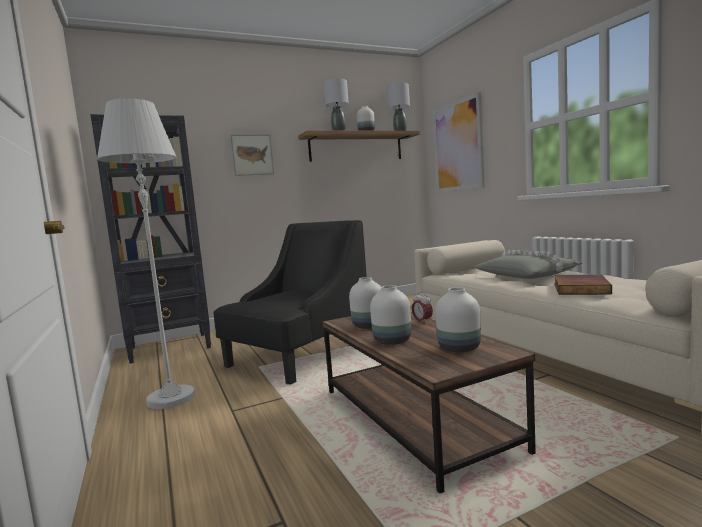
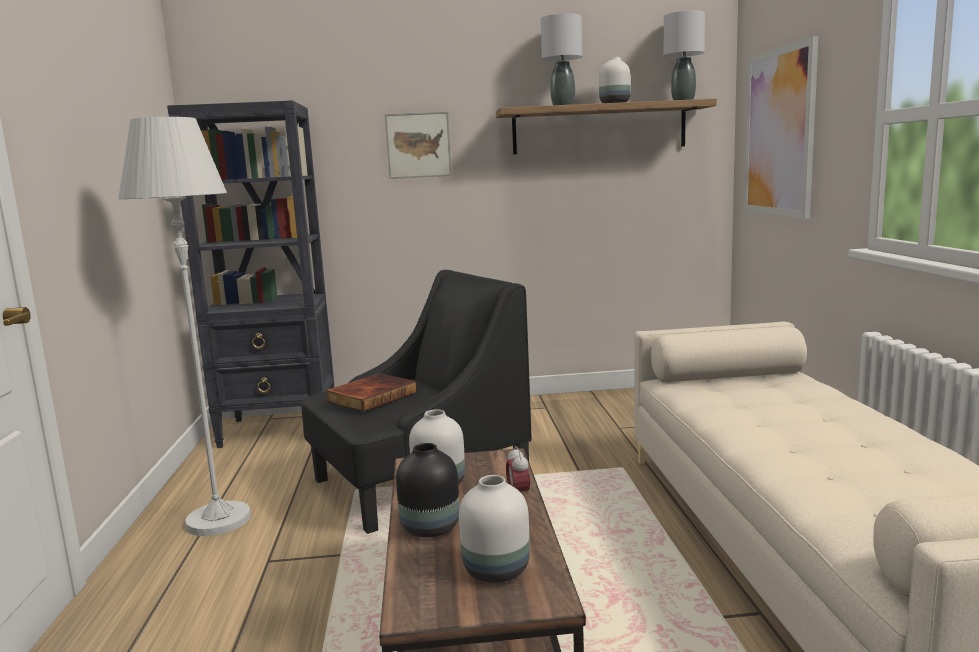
camera: 20 degrees right, 5 degrees up
(391, 341) = (428, 528): white vase -> black vase
(527, 275) = (799, 415): grey pillow -> none
(579, 288) = (832, 476): book -> book (371, 396)

